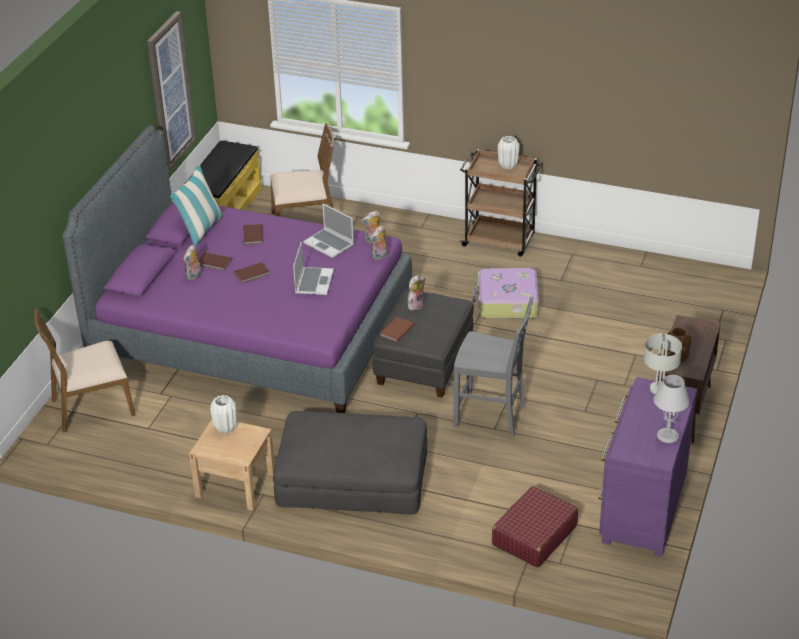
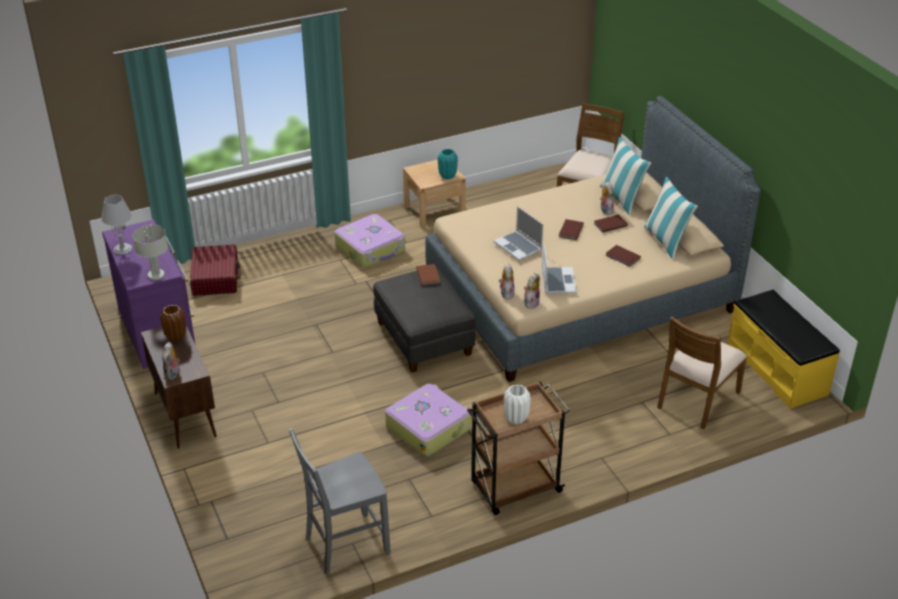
camera: 135 degrees right, 0 degrees up
(163, 278) = (621, 198): none -> pillow
(170, 92) = (804, 202): picture -> none
(225, 428) = (447, 176): white vase -> turquoise vase
(251, 330) = (580, 293): purple bed -> beige bed
(329, 244) = (557, 281): laptop -> laptop turned 90 degrees clockwise
(352, 477) = (371, 249): grey ottoman -> suitcase
(415, 304) = (443, 301): plush toy -> plush toy (173, 374)
(491, 416) = (328, 331): grey chair -> grey chair (345, 545)

